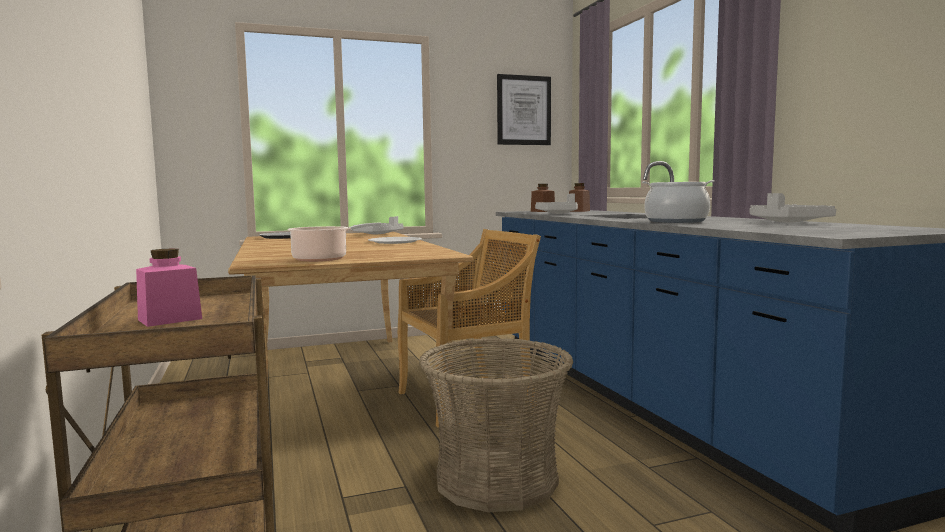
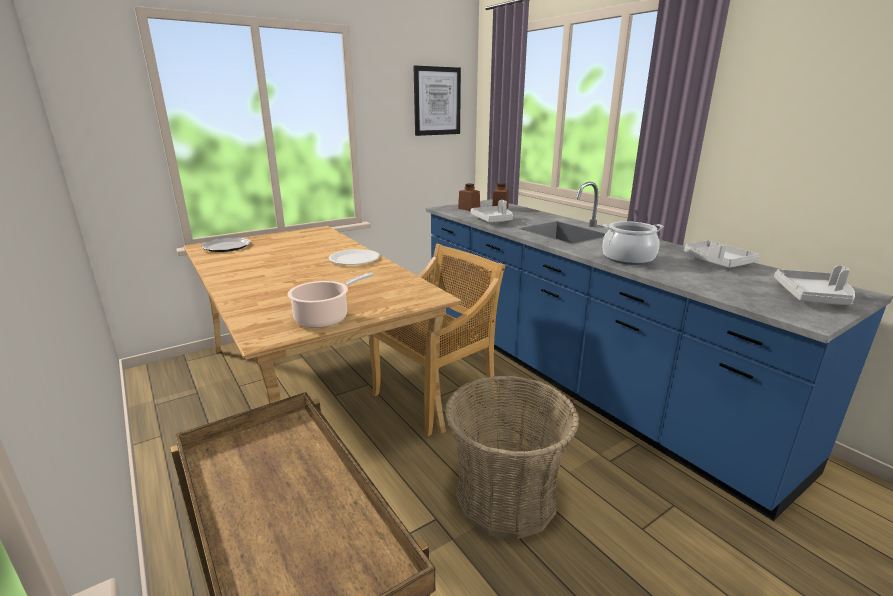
camera: 15 degrees left, 15 degrees up
(170, 319) = (276, 510): pink jar -> none
(378, 234) = (319, 234): grey tray -> grey tray (813, 297)

